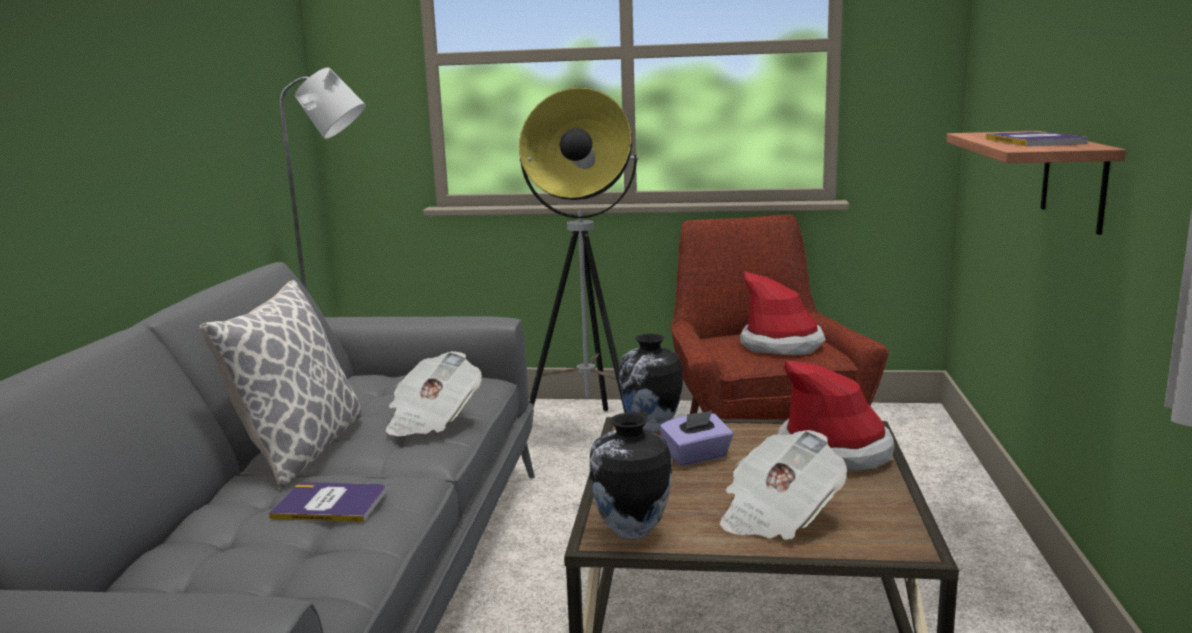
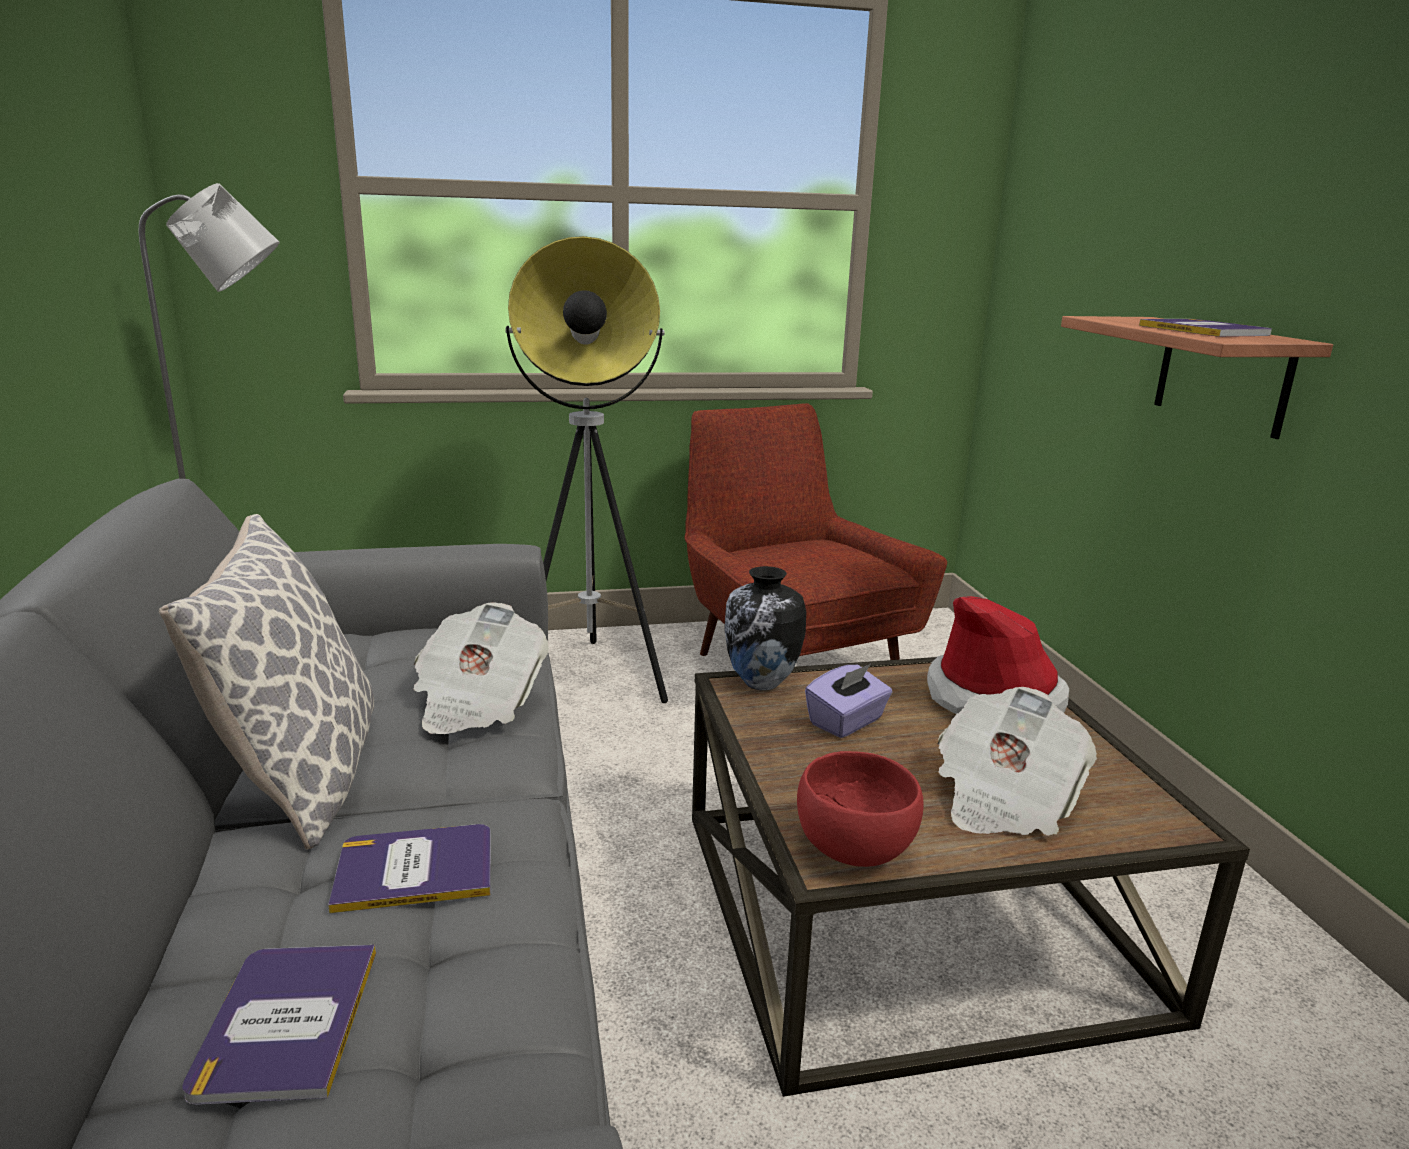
camera: 20 degrees left, 5 degrees up
(216, 563) = (286, 1022): none -> book
(631, 531) = (853, 848): vase -> red bowl
(781, 345) = (826, 558): hat -> none

